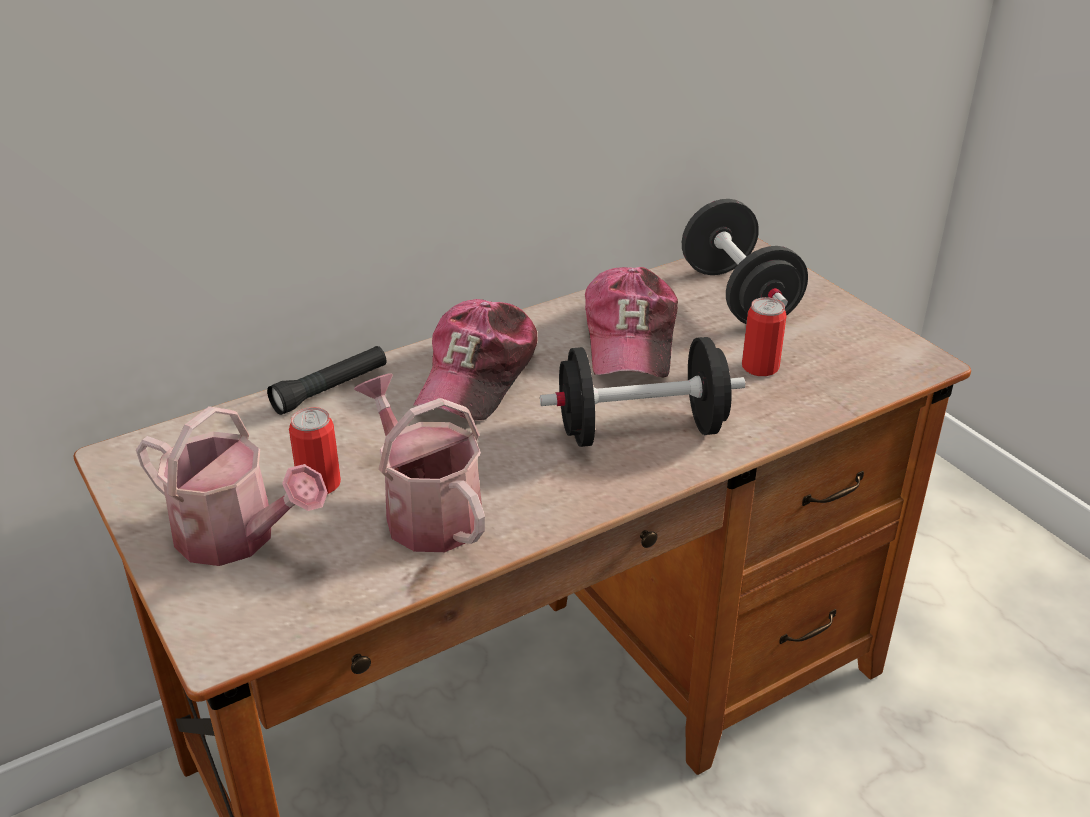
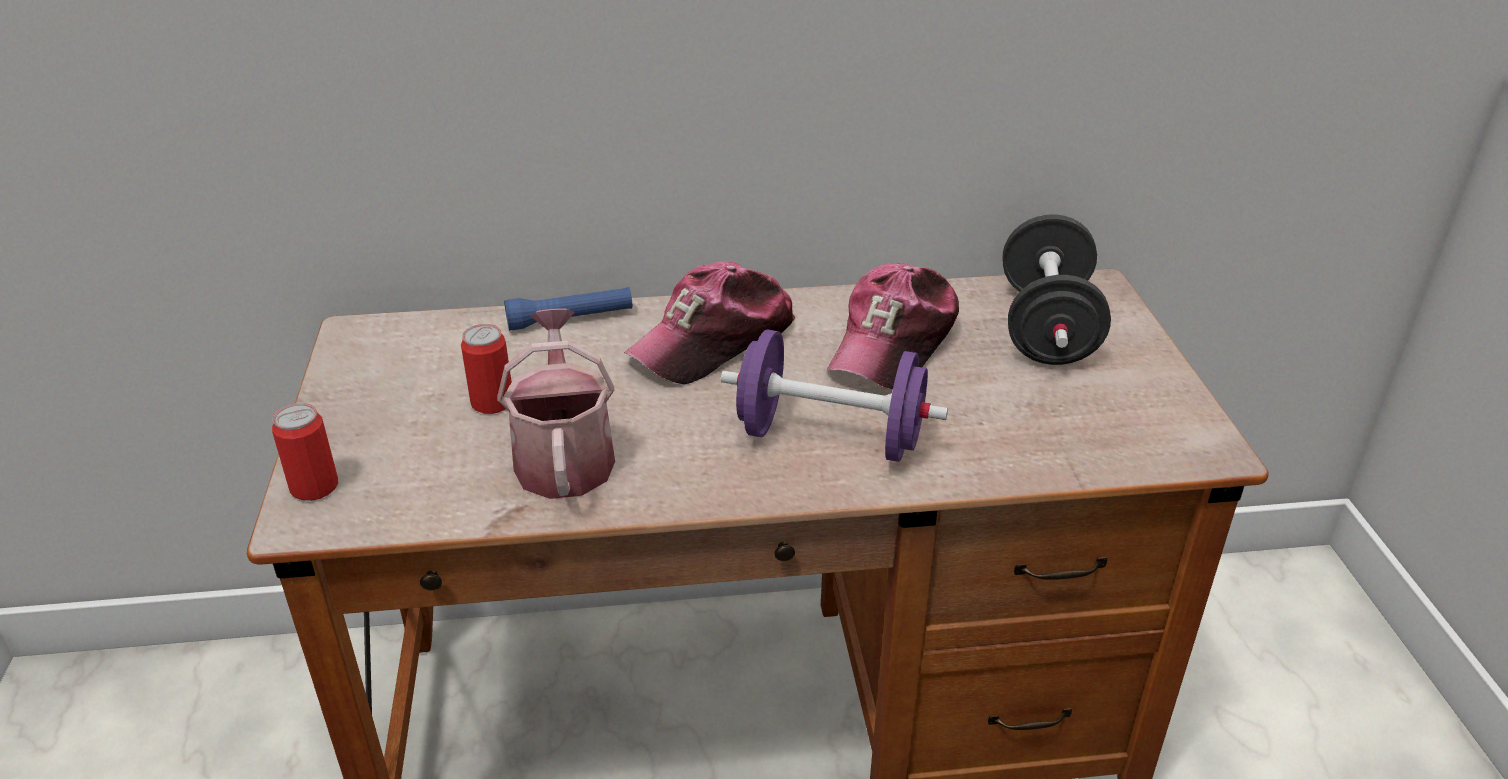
camera: 25 degrees right, 0 degrees up
(237, 537) = (388, 429): watering can -> none
(330, 390) = (570, 319): black flashlight -> blue flashlight
(641, 431) = (830, 437): black dumbbell -> purple dumbbell
(760, 367) = (1011, 407): can -> can (314, 487)

